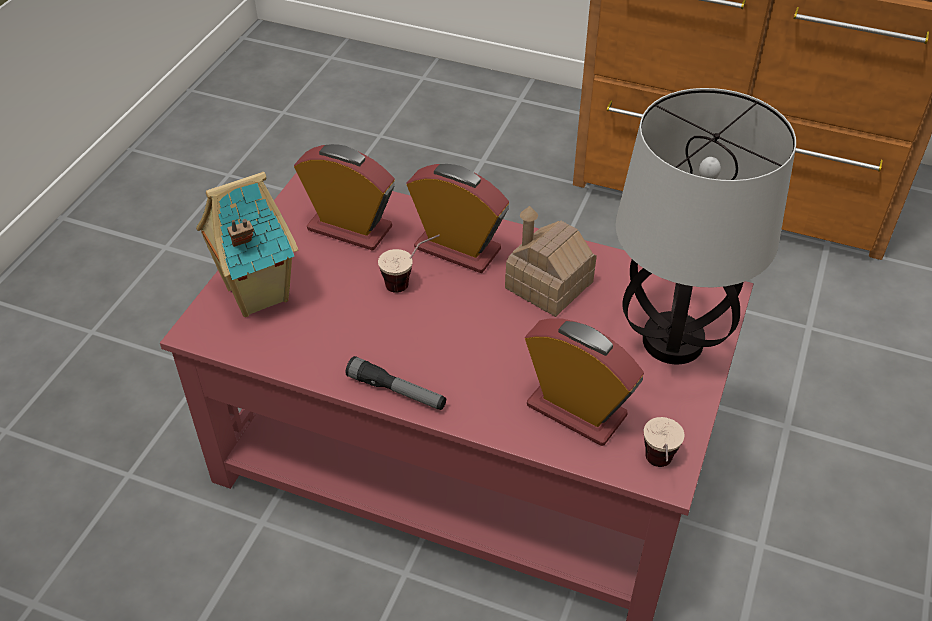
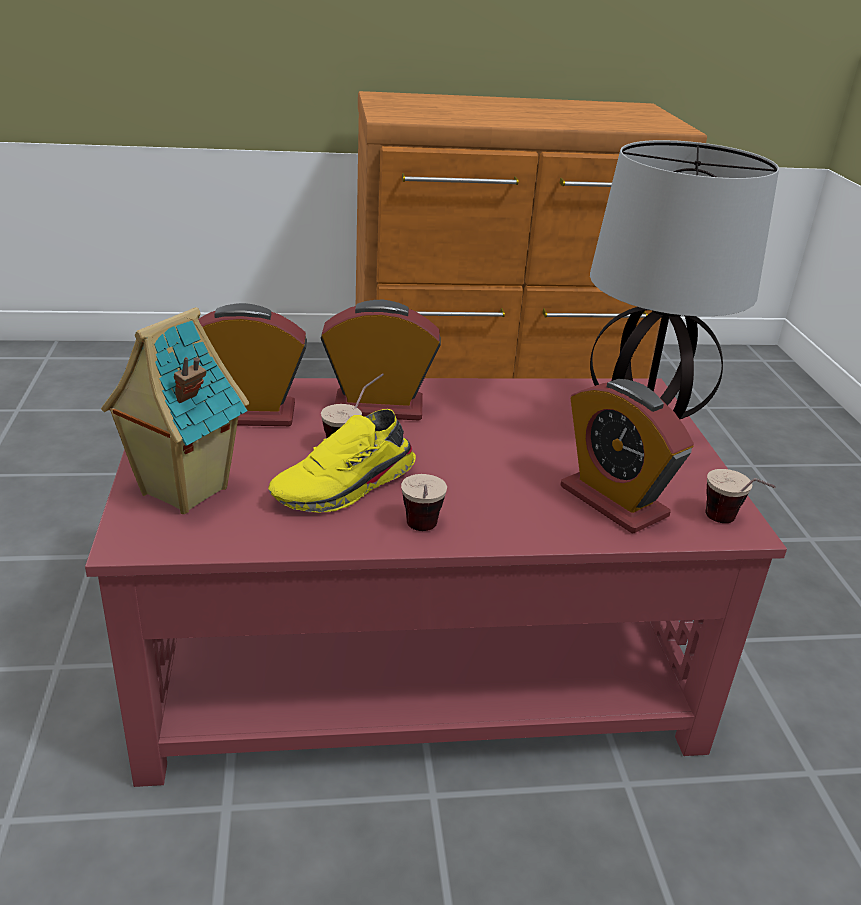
camera: 30 degrees left, 15 degrees down
(373, 327) = (346, 487): none -> yellow shoe
(397, 391) = (421, 534): flashlight -> cup
(548, 285) = (492, 415): toy house -> none
(576, 411) = (613, 501): alarm clock -> alarm clock turned 135 degrees counterclockwise

